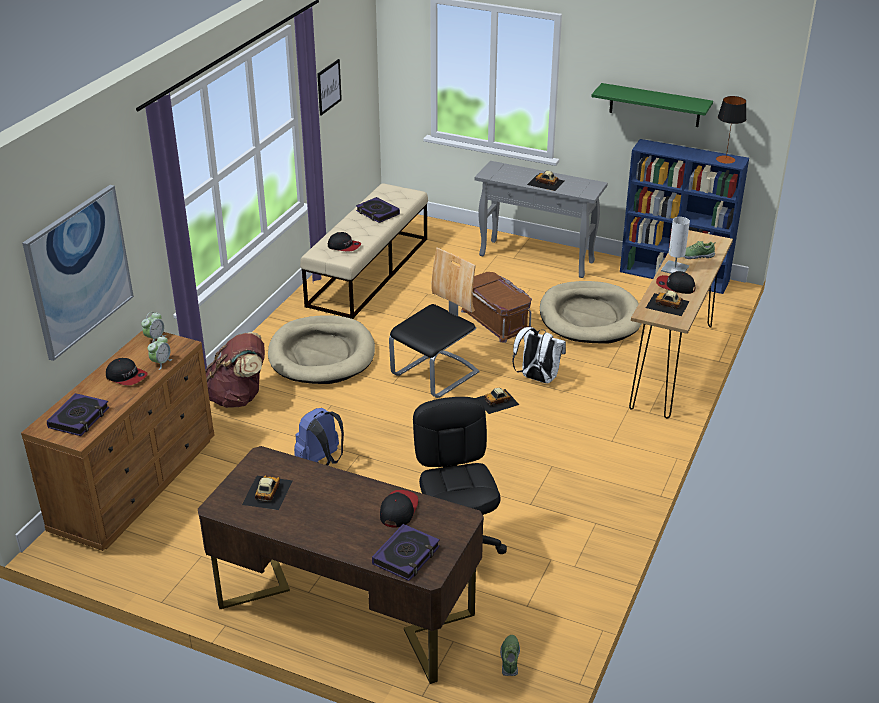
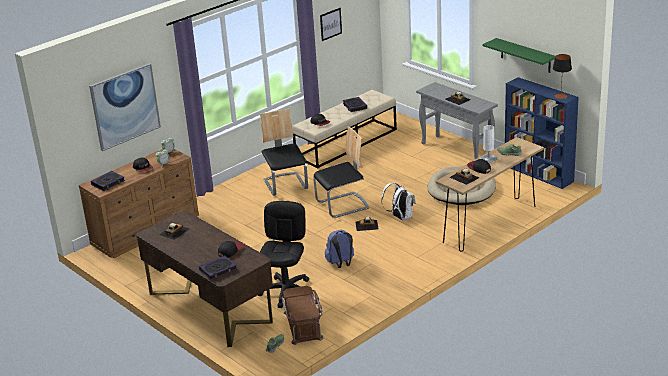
camera: 25 degrees right, 5 degrees down
(239, 397) = (225, 199): brown backpack -> none
(321, 461) = (246, 238): blue backpack -> blue backpack (341, 264)
(322, 354) = (286, 184): beige dog bed -> chair
(497, 320) = (402, 182): brown storage box -> brown storage box (304, 325)

